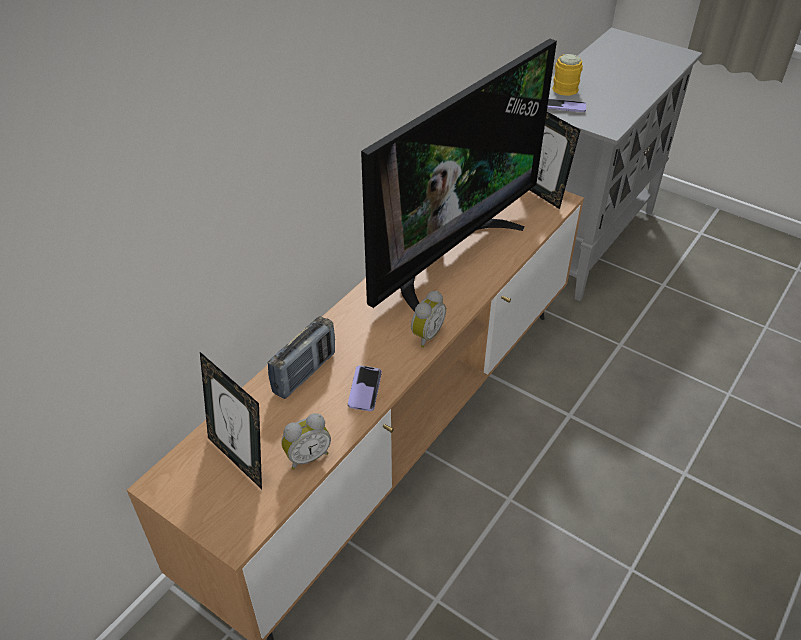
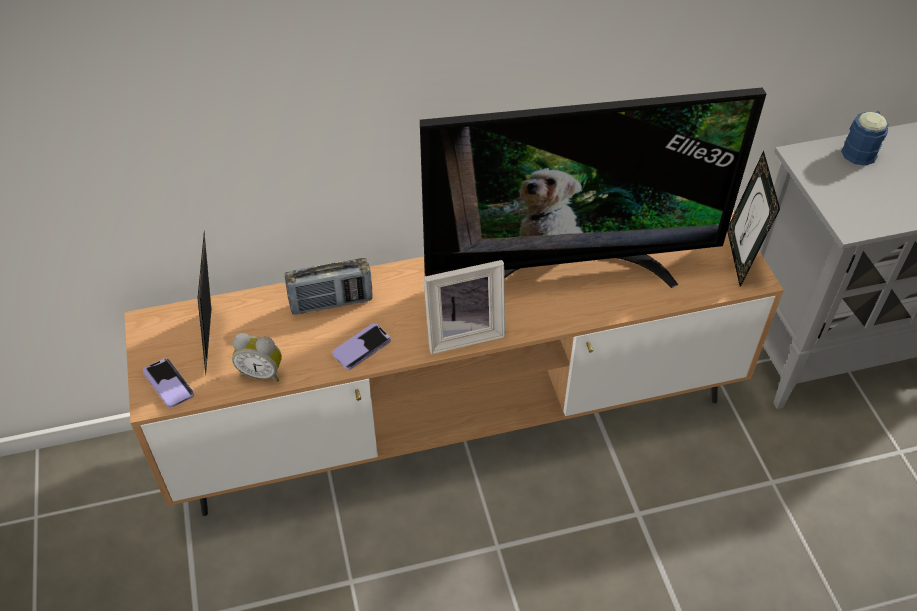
camera: 40 degrees right, 5 degrees up
(425, 335) = (463, 333): alarm clock -> picture frame
(563, 86) = (861, 149): yellow mug -> blue mug
(564, 107) = (830, 174): phone -> phone (168, 384)

